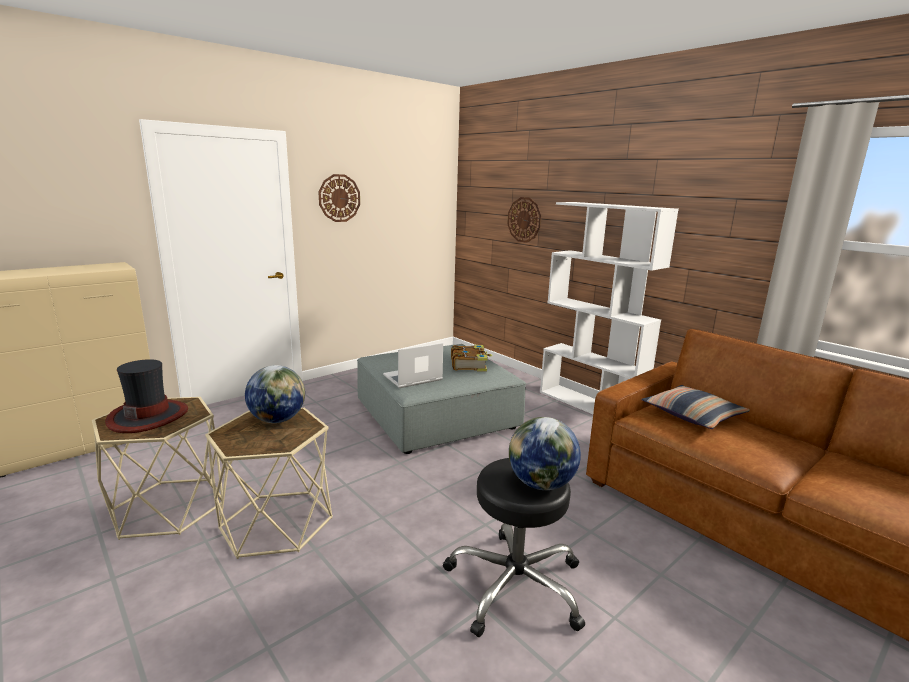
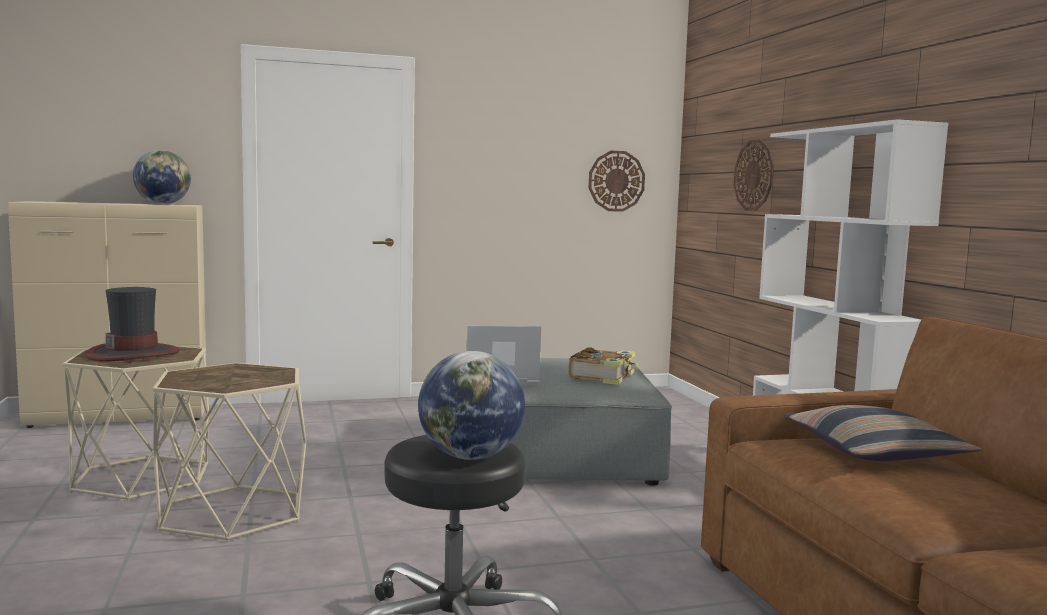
camera: 25 degrees right, 10 degrees down
(277, 420) = (252, 371): globe -> globe (163, 204)
(339, 198) = (484, 146): wall clock -> wall clock (616, 181)

